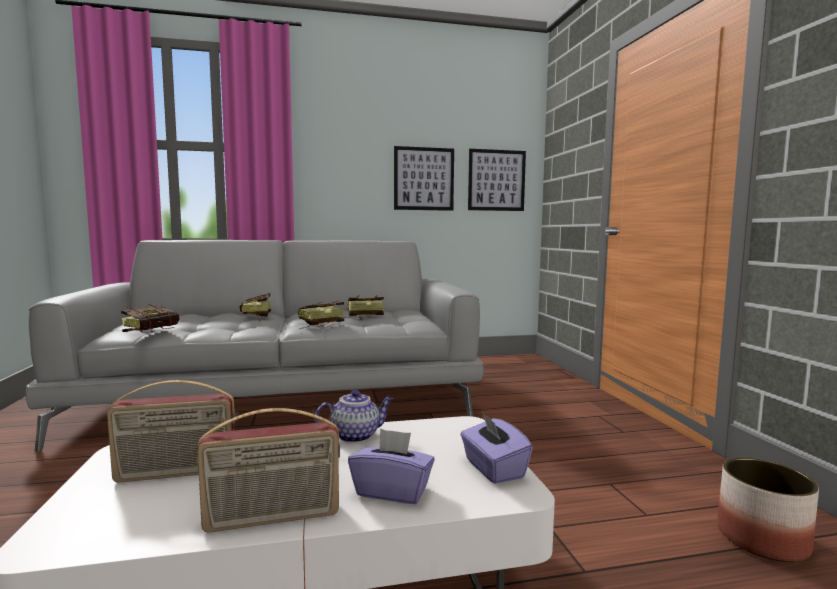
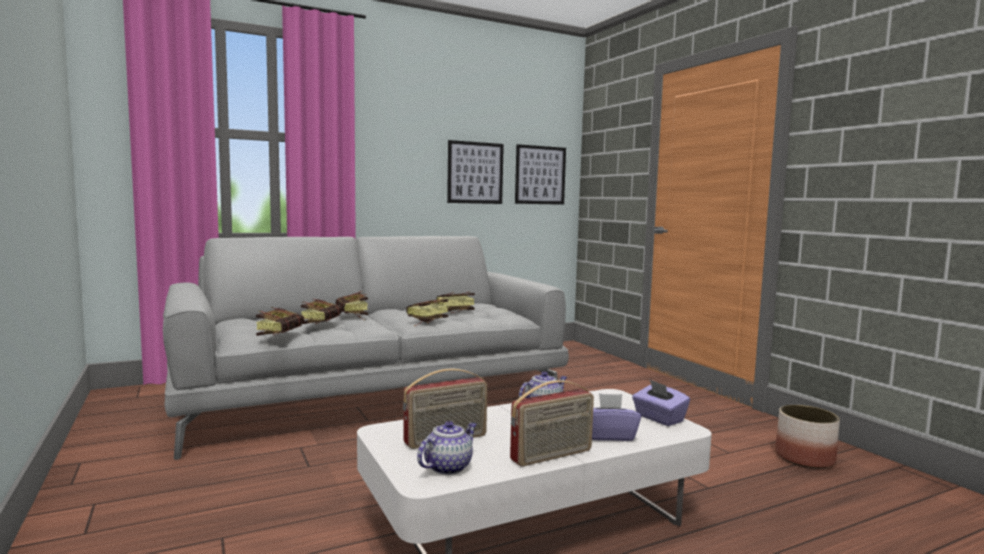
camera: 15 degrees left, 0 degrees up
(115, 519) = (448, 467): none -> teapot
(214, 323) = (323, 324): none -> book

